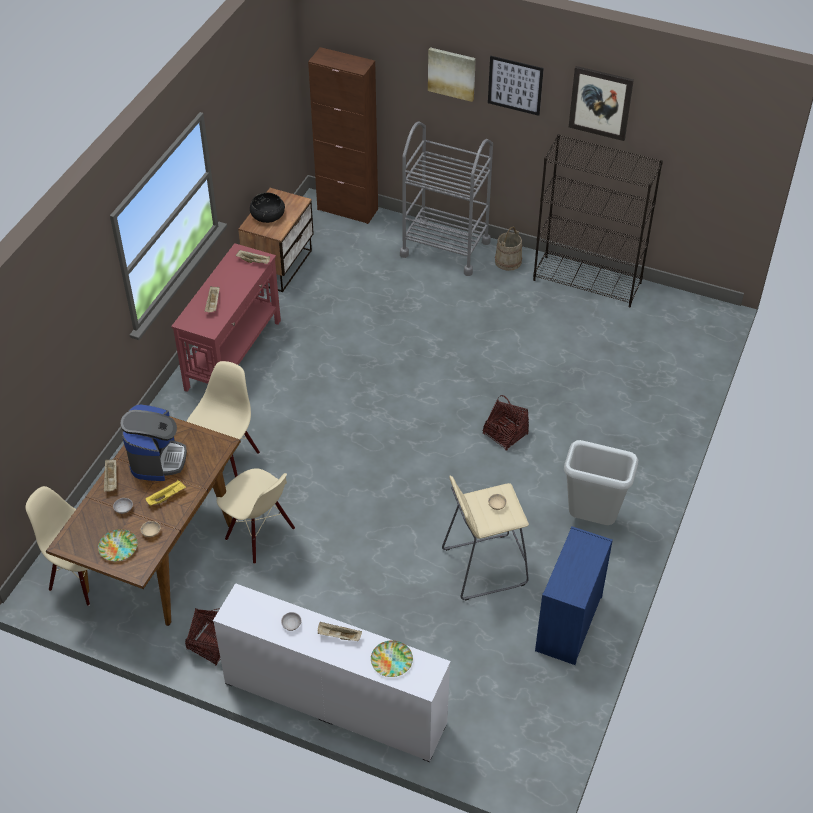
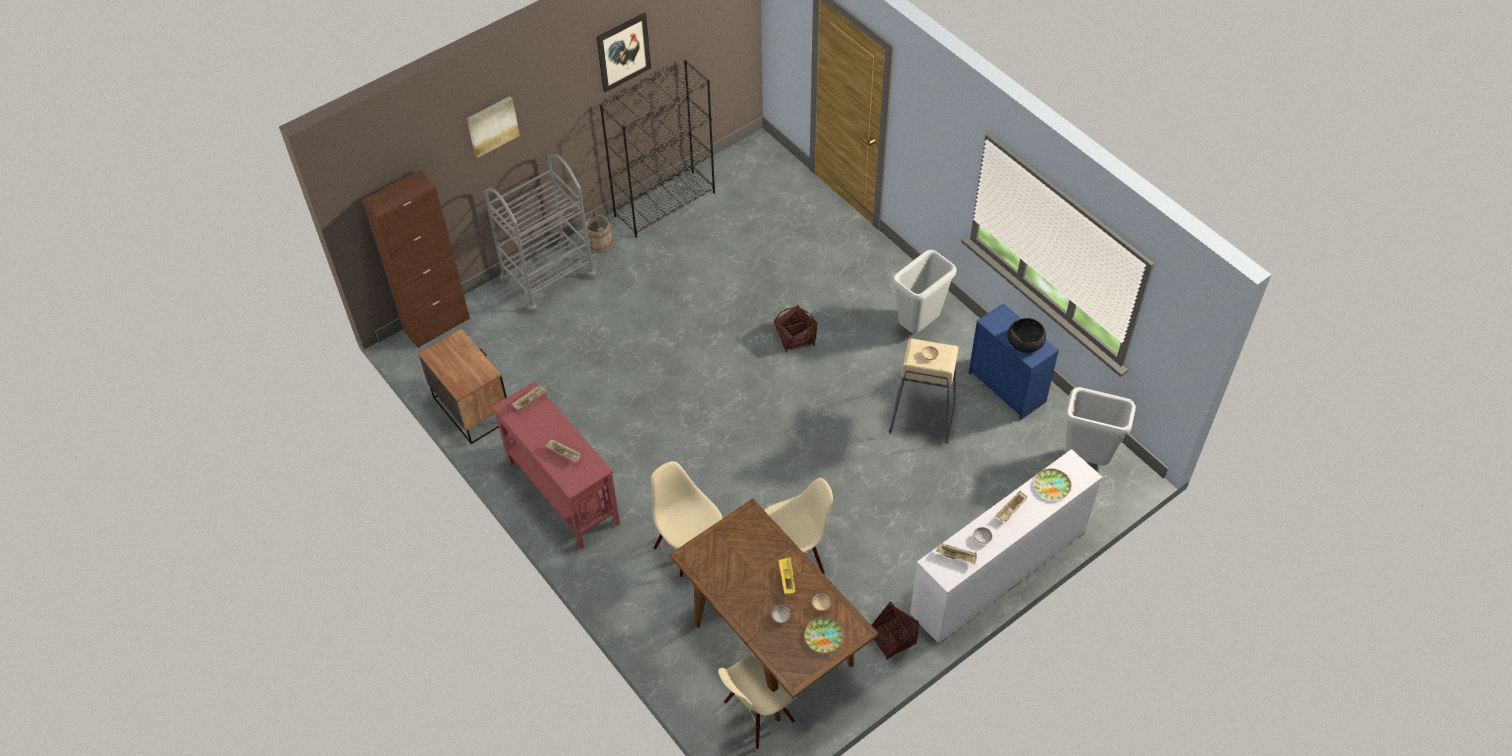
camera: 60 degrees left, 5 degrees up
(111, 480) = (739, 615): beige tray -> beige tray (956, 557)
(157, 459) = (736, 570): coffee machine -> none
(267, 215) = (457, 370): black bowl -> black bowl (1025, 342)
(515, 85) = (550, 92): picture -> none
(526, 729) = (1086, 458): none -> grey trash can

